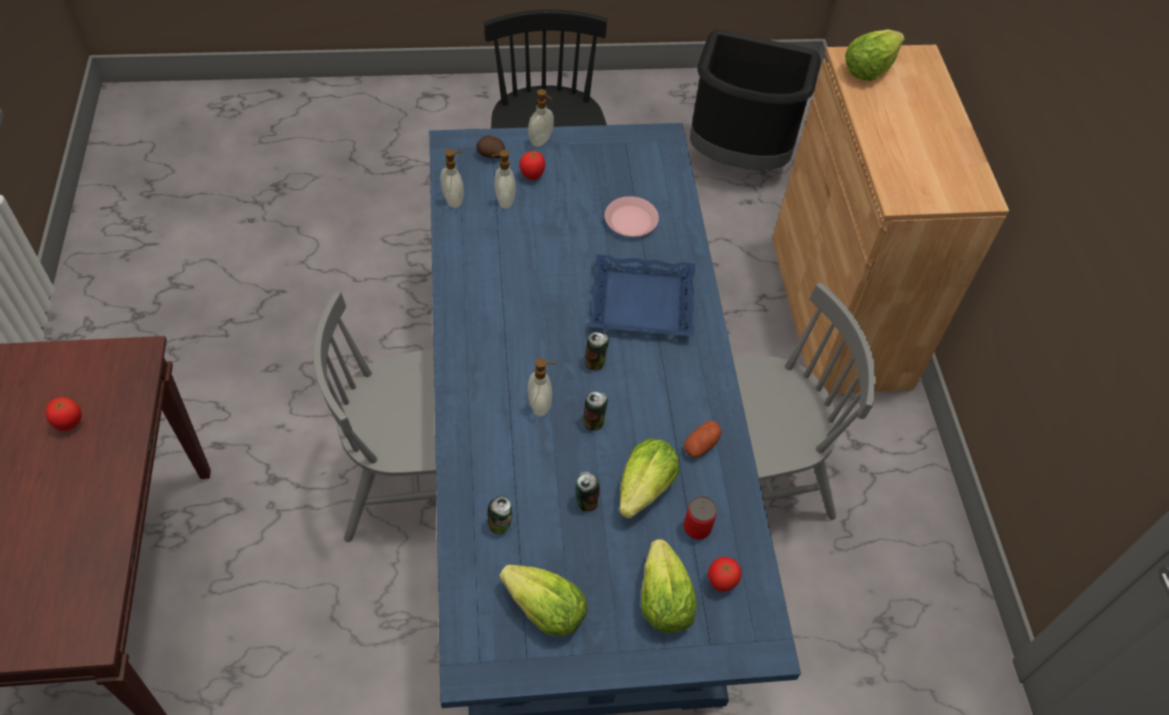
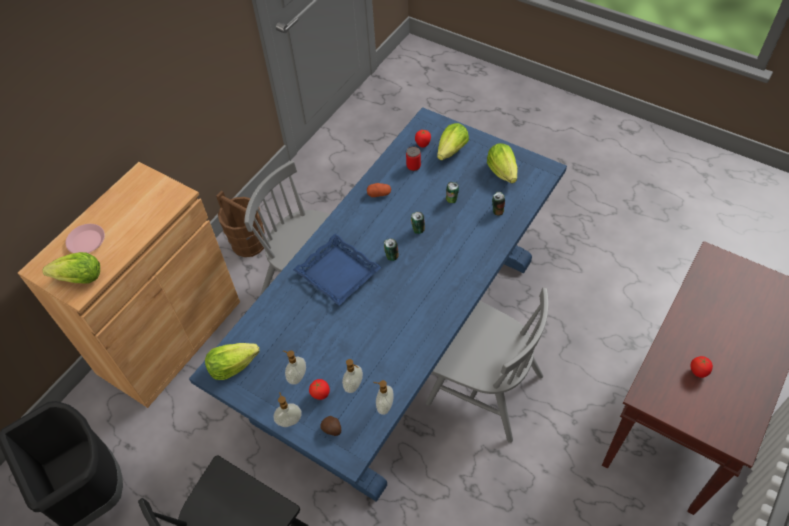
camera: 135 degrees left, 0 degrees up
(540, 405) = (437, 251): soap dispenser -> soap dispenser (297, 377)
(631, 221) = (294, 325): pink plate -> pink plate (86, 241)
(645, 488) = (421, 191): lettuce -> lettuce (232, 366)
(898, 477) = (248, 243): none -> brown bucket

